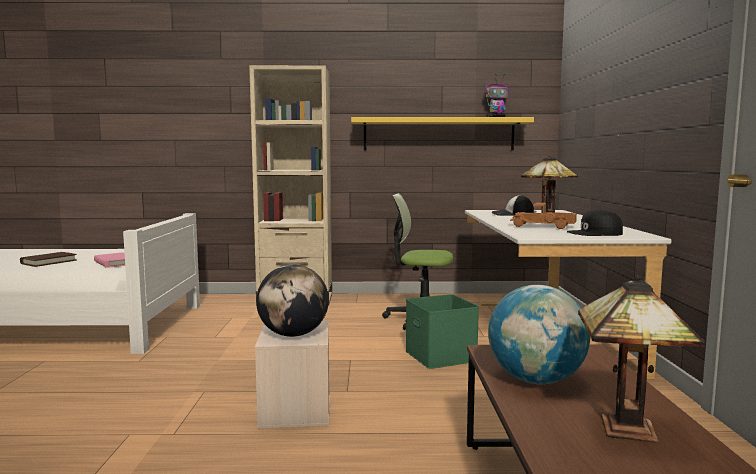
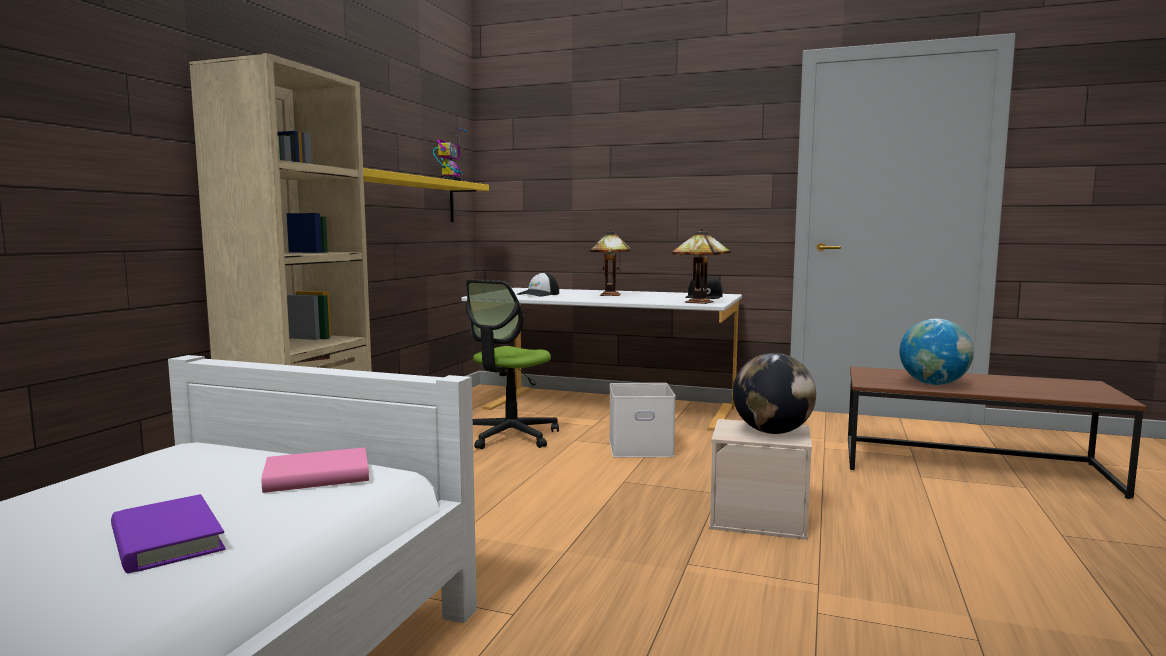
camera: 70 degrees left, 0 degrees up
(49, 262) = (166, 540): brown book -> purple book
(442, 356) = (641, 447): green storage box -> white storage box
(543, 226) = (649, 298): toy truck -> none
(632, 431) = (1009, 382): table lamp -> table lamp (701, 302)

